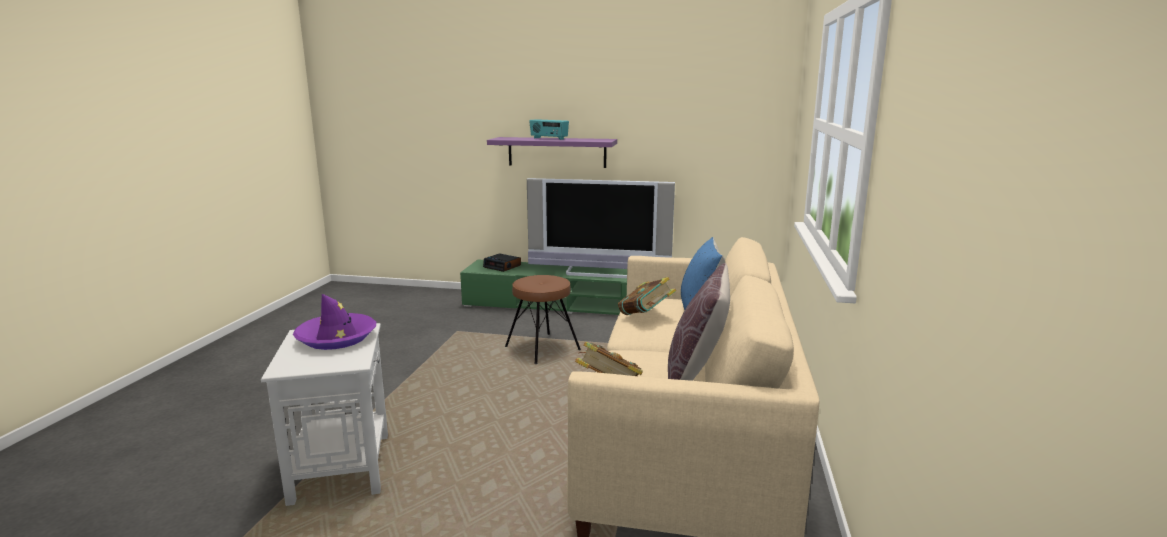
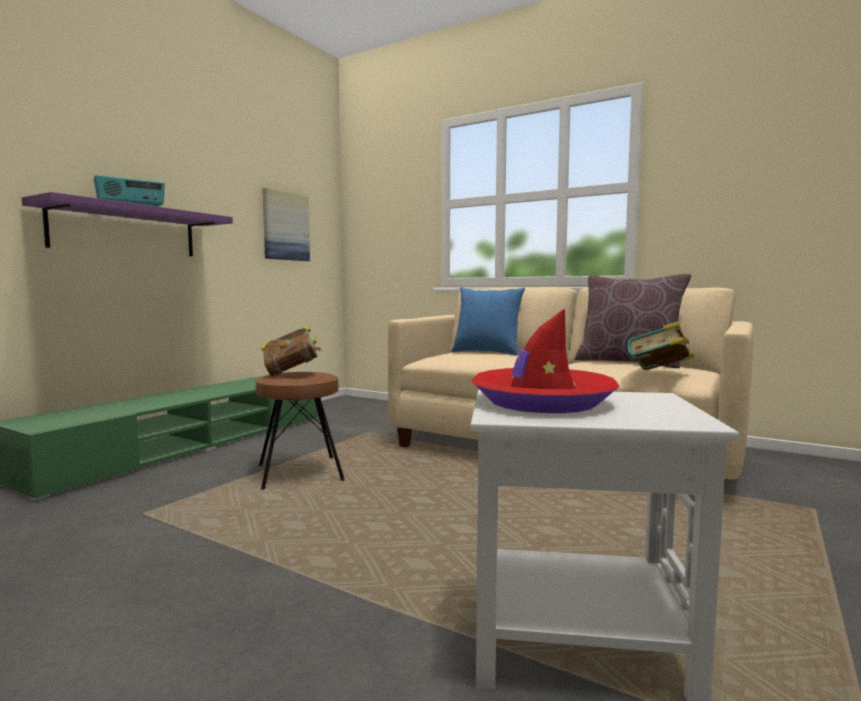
camera: 70 degrees left, 10 degrees down
(336, 338) = (542, 401): purple hat -> red hat
(502, 266) = (75, 414): alarm clock -> none
(599, 273) = (221, 389): television -> none
(645, 317) = (485, 359): book -> book (291, 373)
(708, 136) = (285, 226): none -> picture

